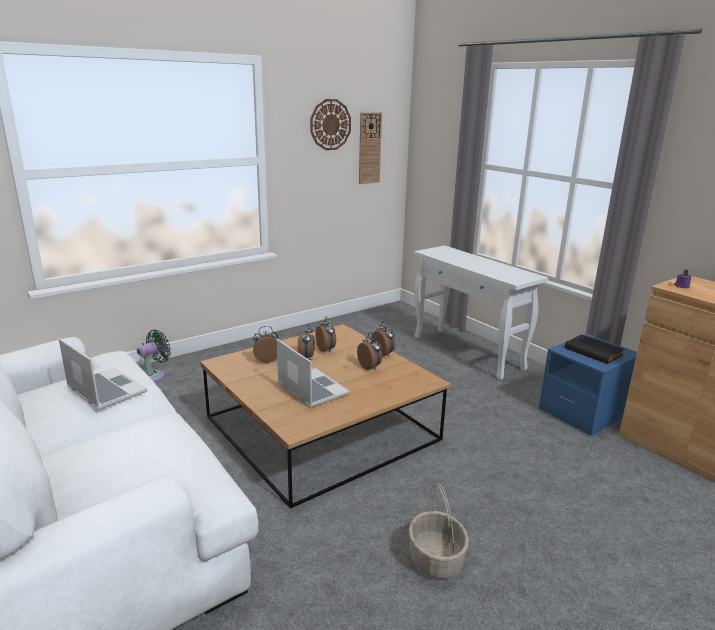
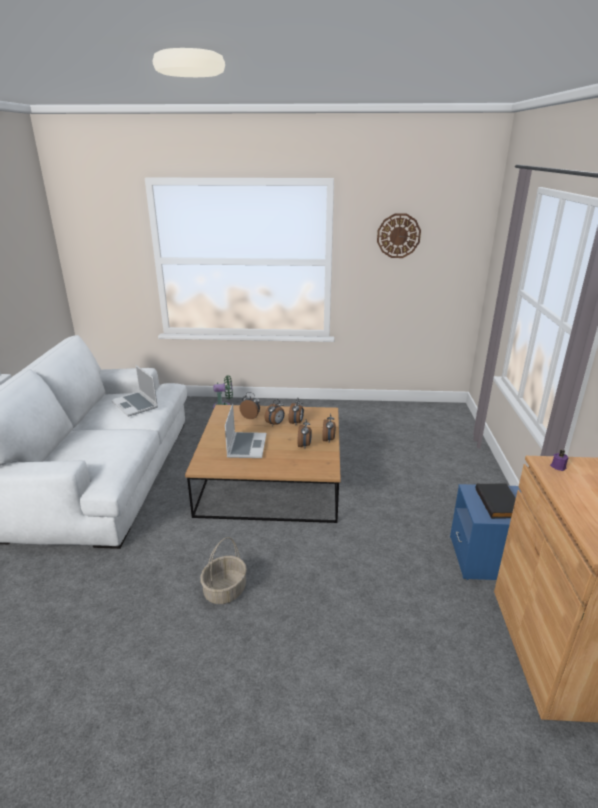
camera: 40 degrees right, 5 degrees up
(105, 390) = (136, 405): laptop -> laptop turned 150 degrees clockwise
(369, 148) = (441, 258): wall clock -> none
(468, 353) = (459, 467): white console table -> none

